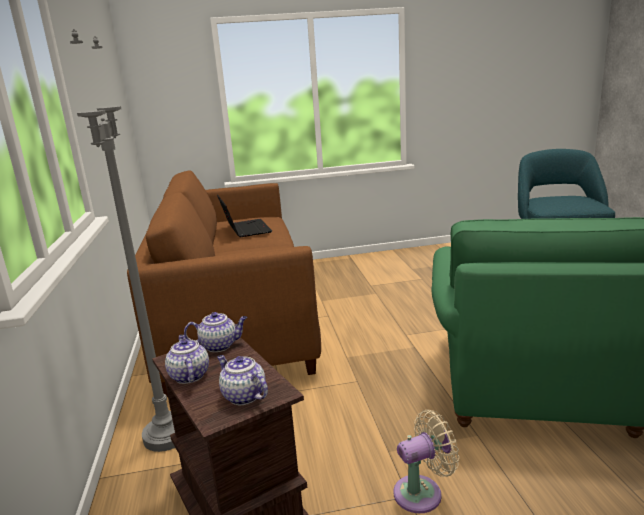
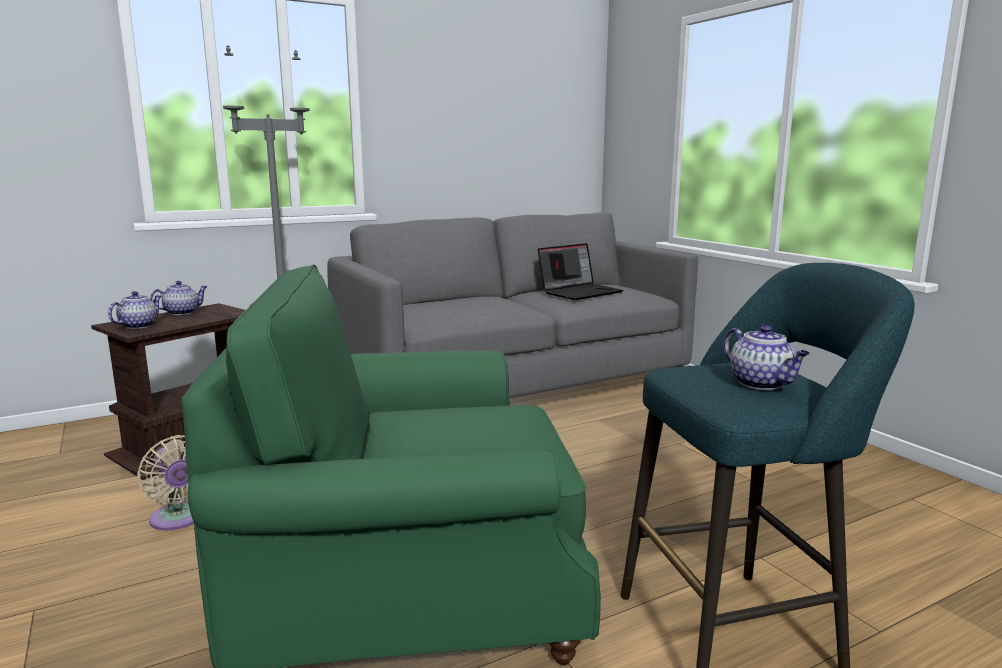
camera: 70 degrees right, 5 degrees down
(219, 345) = (230, 312): teapot -> teapot (762, 383)
(236, 319) = (515, 387): brown sofa -> grey sofa

